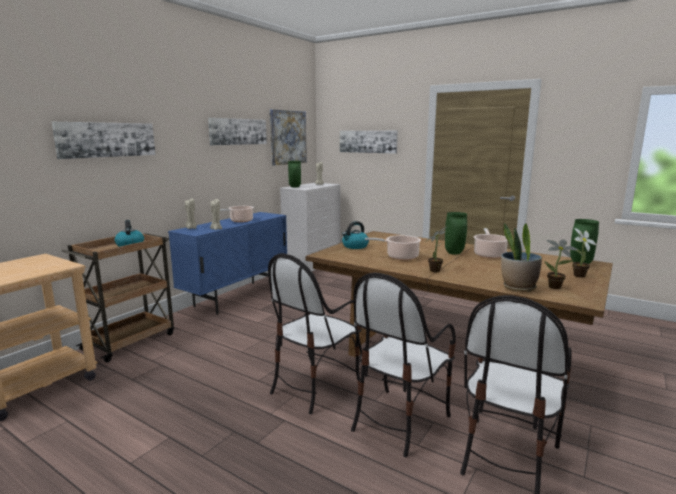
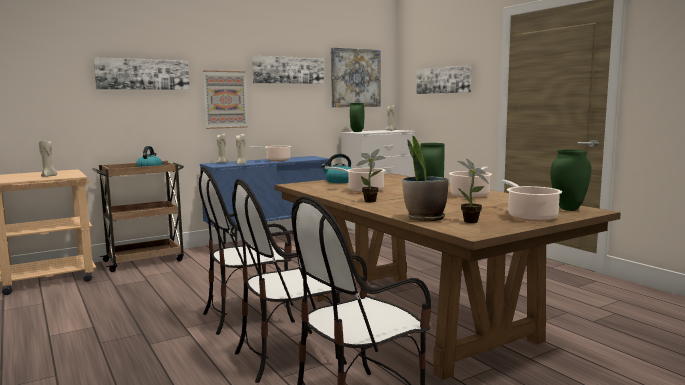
camera: 25 degrees right, 5 degrees down
(35, 270) = (49, 176): none -> beige candle
(186, 163) = (225, 99): none -> picture
(577, 276) = (530, 217): potted plant -> cooking pot

